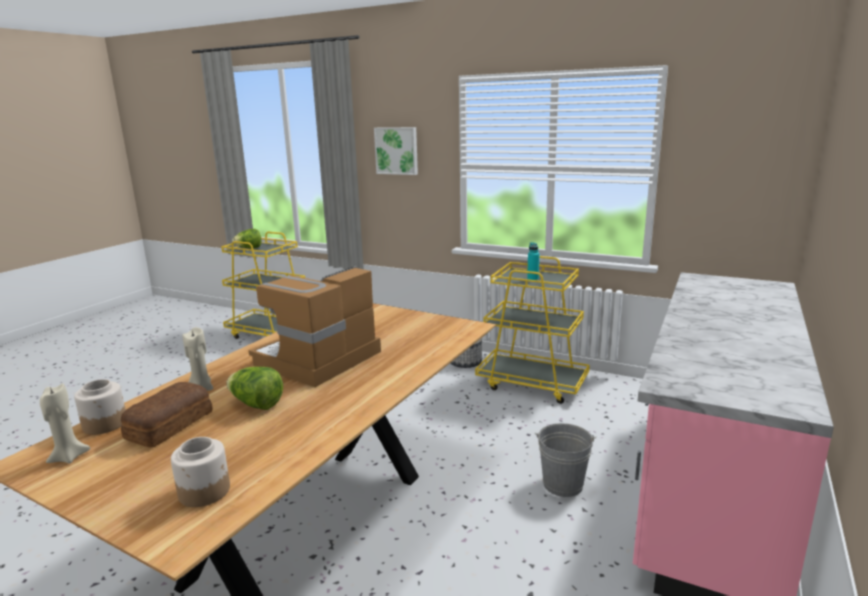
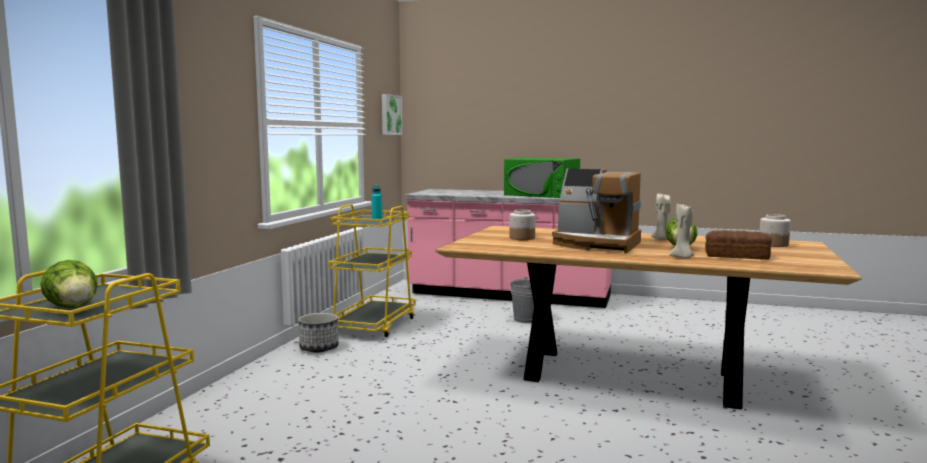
camera: 100 degrees left, 10 degrees down
(68, 457) = (807, 265): beige candle -> beige candle (661, 240)
(105, 424) = (763, 266): jar -> jar (521, 238)
(397, 150) = (200, 99): picture -> picture (390, 115)
(726, 345) = (541, 194): none -> green microwave

